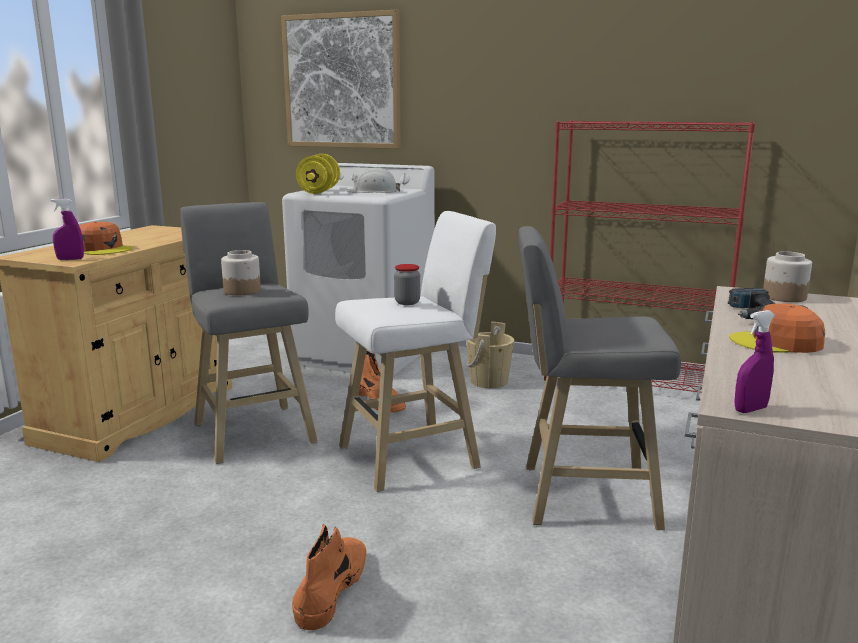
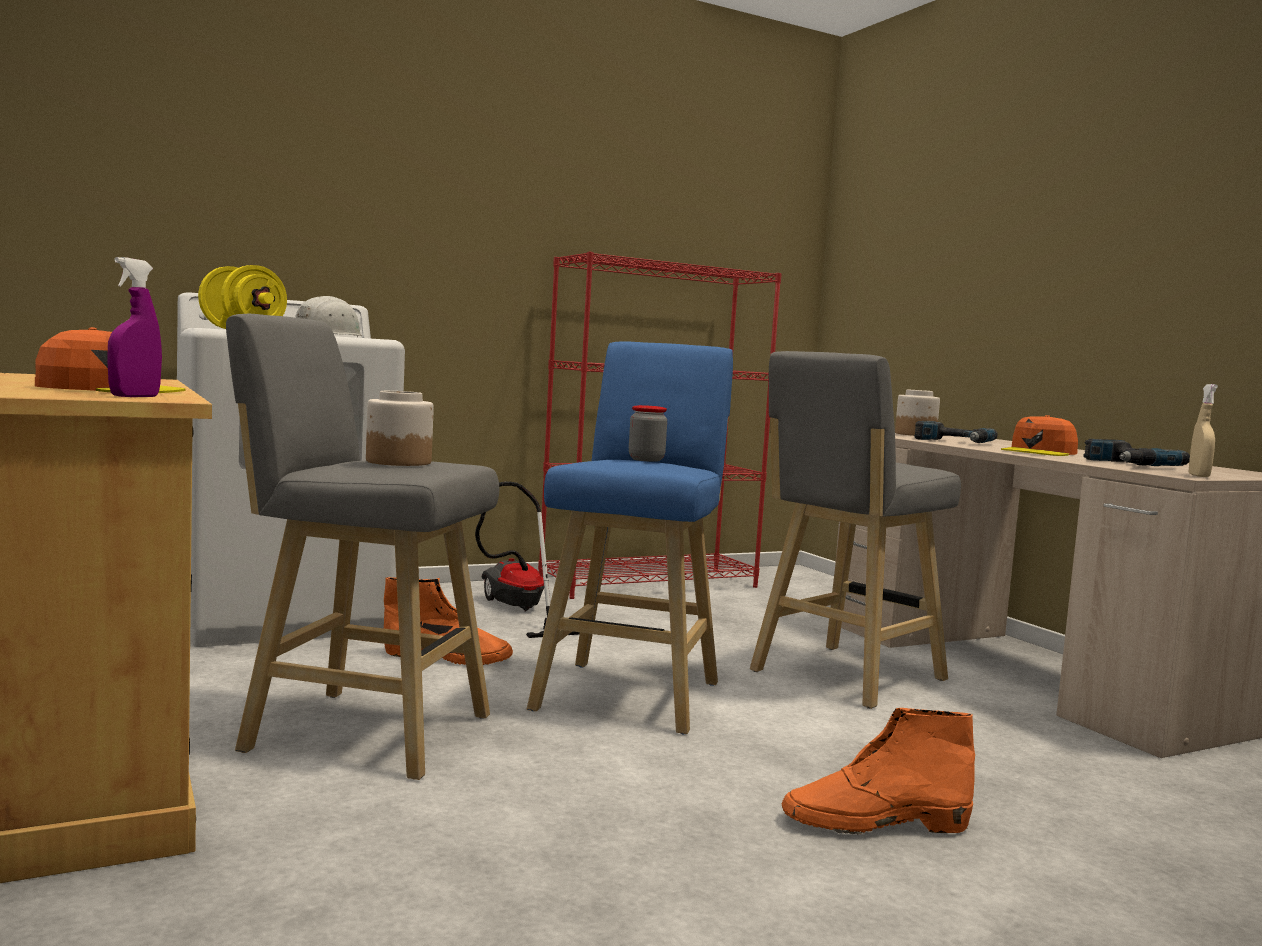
camera: 50 degrees left, 10 degrees down
(332, 587) = (873, 823): orange boot -> orange boot turned 60 degrees counterclockwise
(342, 81) = (185, 157): picture -> none
(414, 456) = (631, 693): white stool -> blue stool
(489, 381) = (517, 611): beige bucket -> vacuum cleaner
(750, 409) = (1199, 476): purple spray bottle -> beige spray bottle
(776, 376) = (1125, 464): none -> power drill

